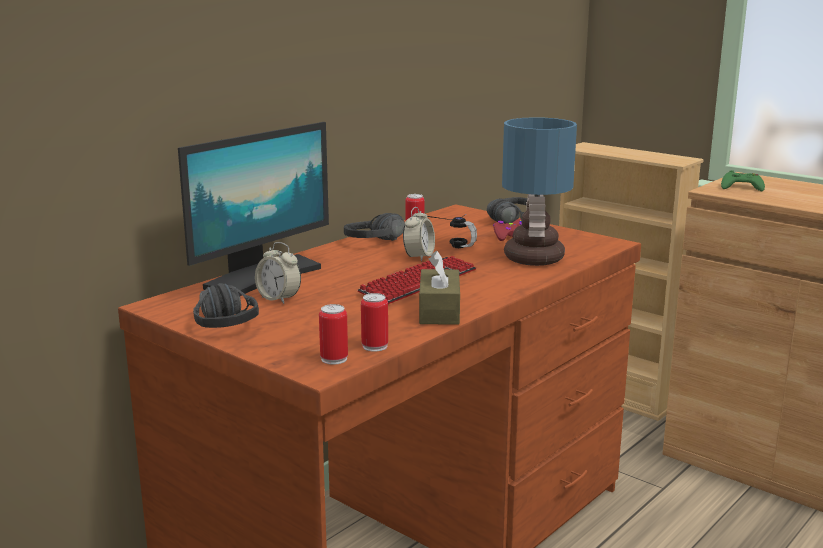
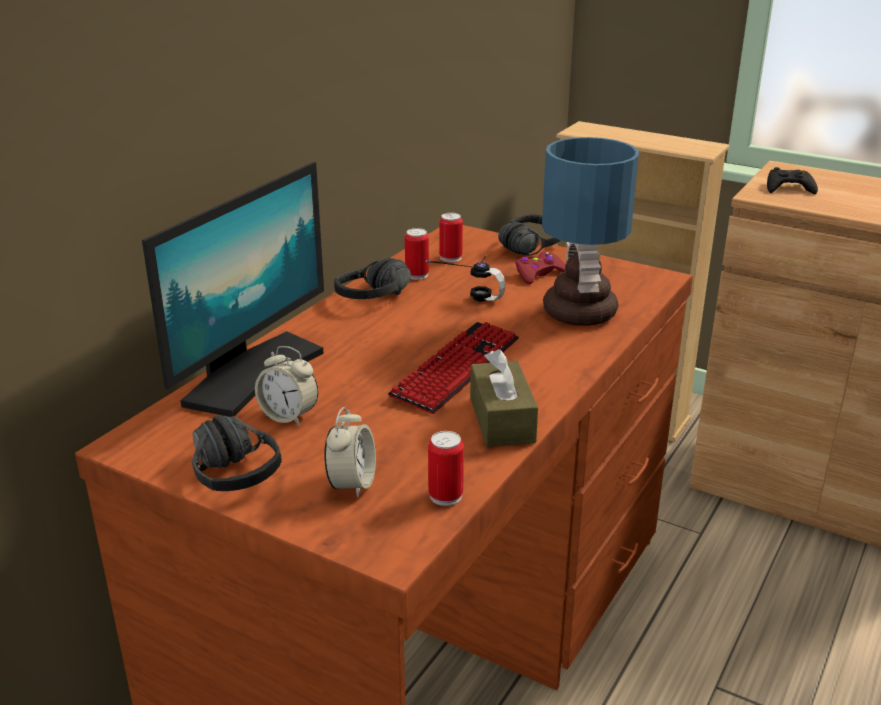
camera: 10 degrees left, 10 degrees up
(334, 359) = (402, 526): can -> can (450, 258)
(419, 257) = (439, 321): alarm clock -> alarm clock (352, 484)
(741, 187) = (788, 188): green game controller -> black game controller

